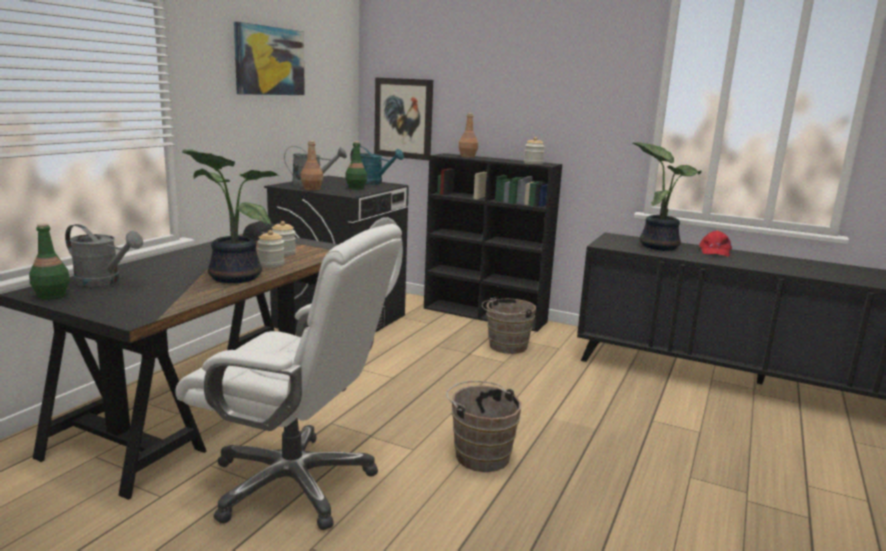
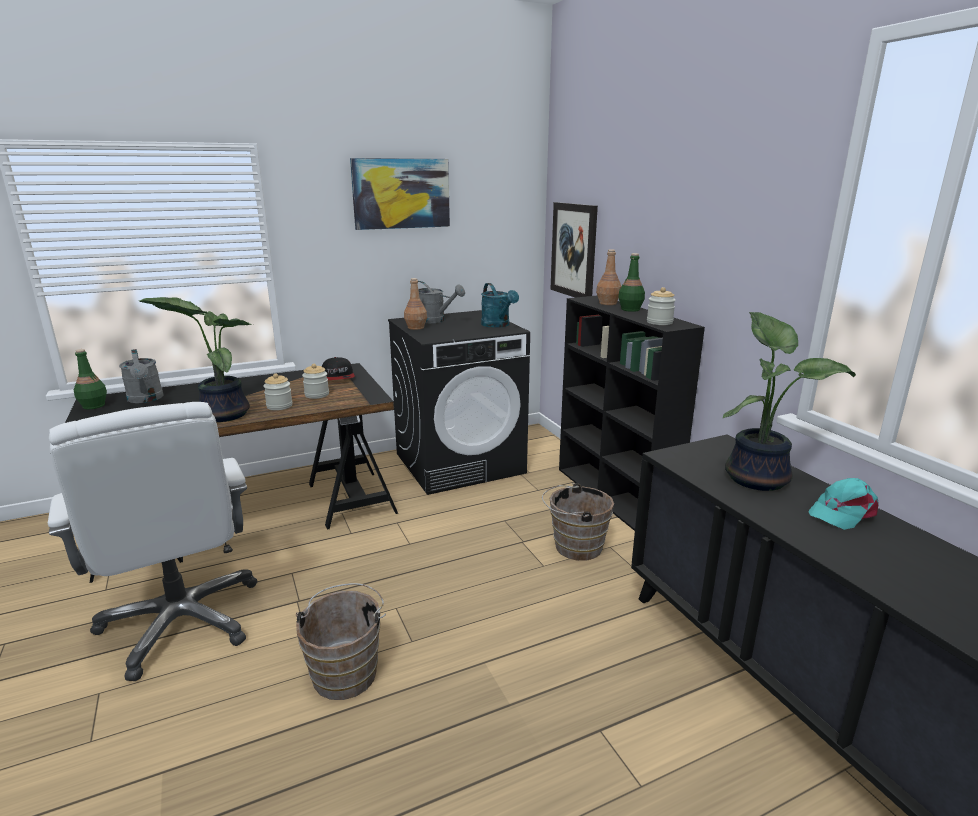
camera: 40 degrees right, 5 degrees up
(356, 188) = (460, 331): green bottle -> green bottle (630, 309)
(714, 251) = (842, 512): red cap -> turquoise cap

